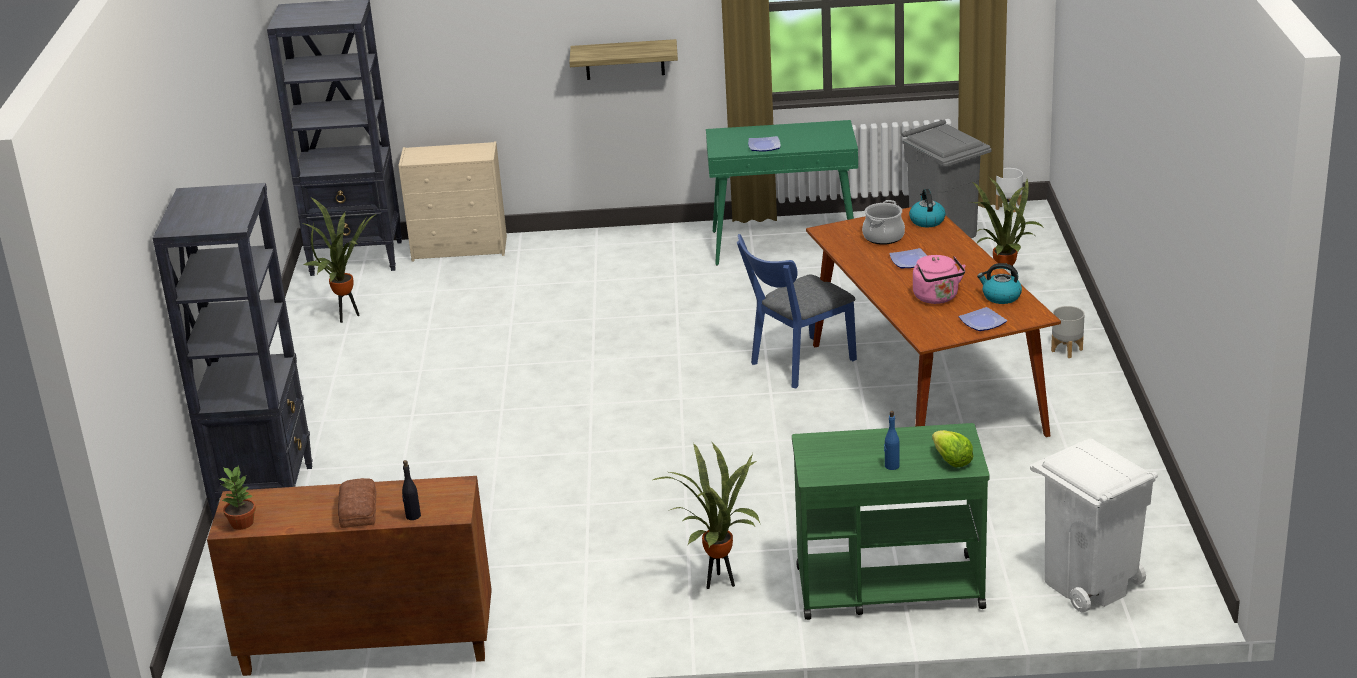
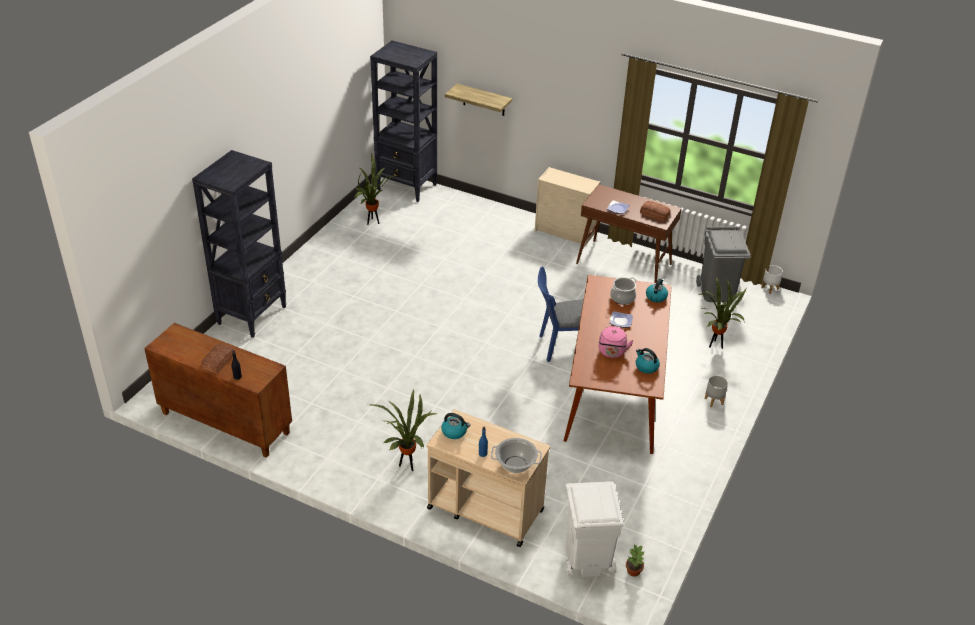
camera: 25 degrees right, 10 degrees up
(242, 523) = (166, 345): potted plant -> potted plant (633, 571)
(461, 248) = (460, 200): beige dresser -> beige dresser (565, 232)
(624, 59) = (566, 129): shelf -> shelf (484, 100)
(785, 244) = (624, 264): green console table -> brown console table
(822, 137) = (655, 214): none -> bread
(823, 458) = (454, 432): none -> kettle
(887, 587) = (484, 509): green cart -> beige cart
(951, 460) = (515, 465): lettuce -> cooking pot
(982, 322) = (620, 380): plate -> none

